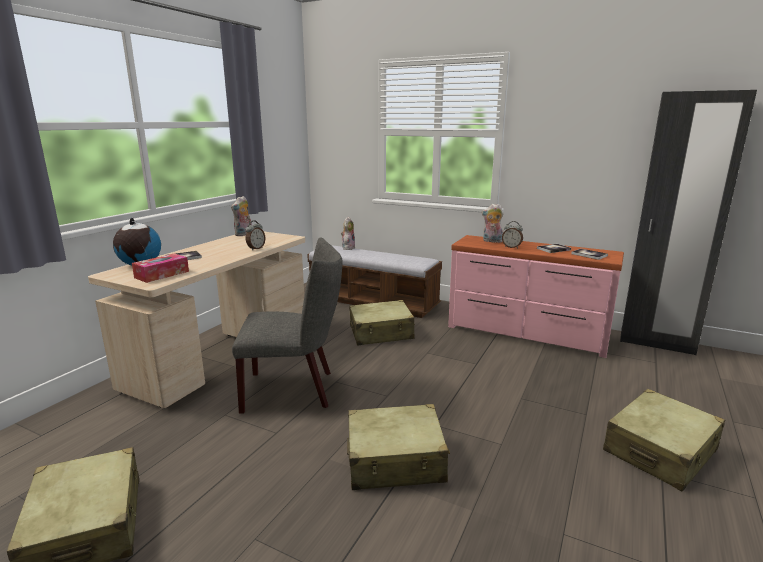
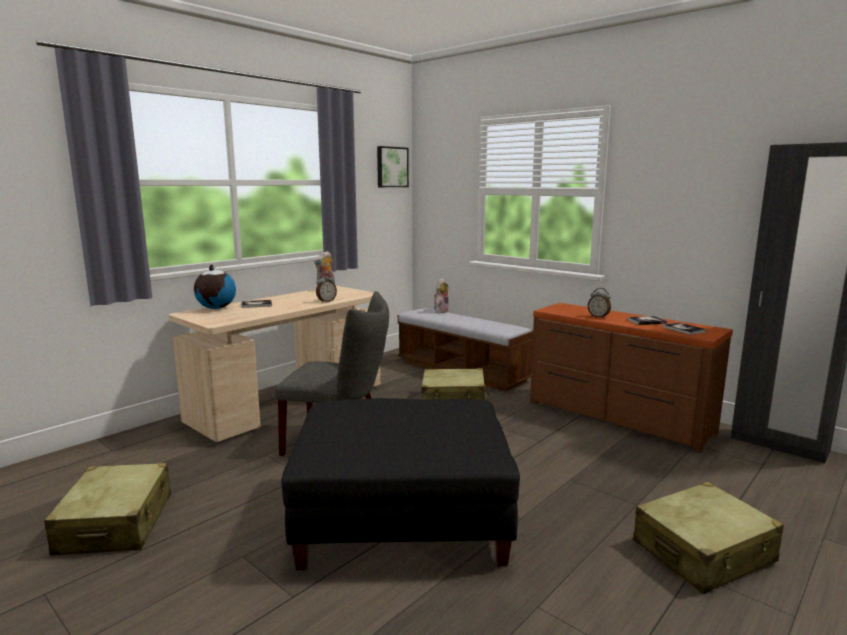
camera: 15 degrees right, 5 degrees down
(162, 274) = (228, 317): tissue box -> none
(289, 108) = (391, 167): none -> picture
(395, 460) = (403, 516): beige suitcase -> black ottoman
(491, 241) = (581, 310): plush toy -> none
(526, 333) = (617, 417): pink dresser -> brown dresser

